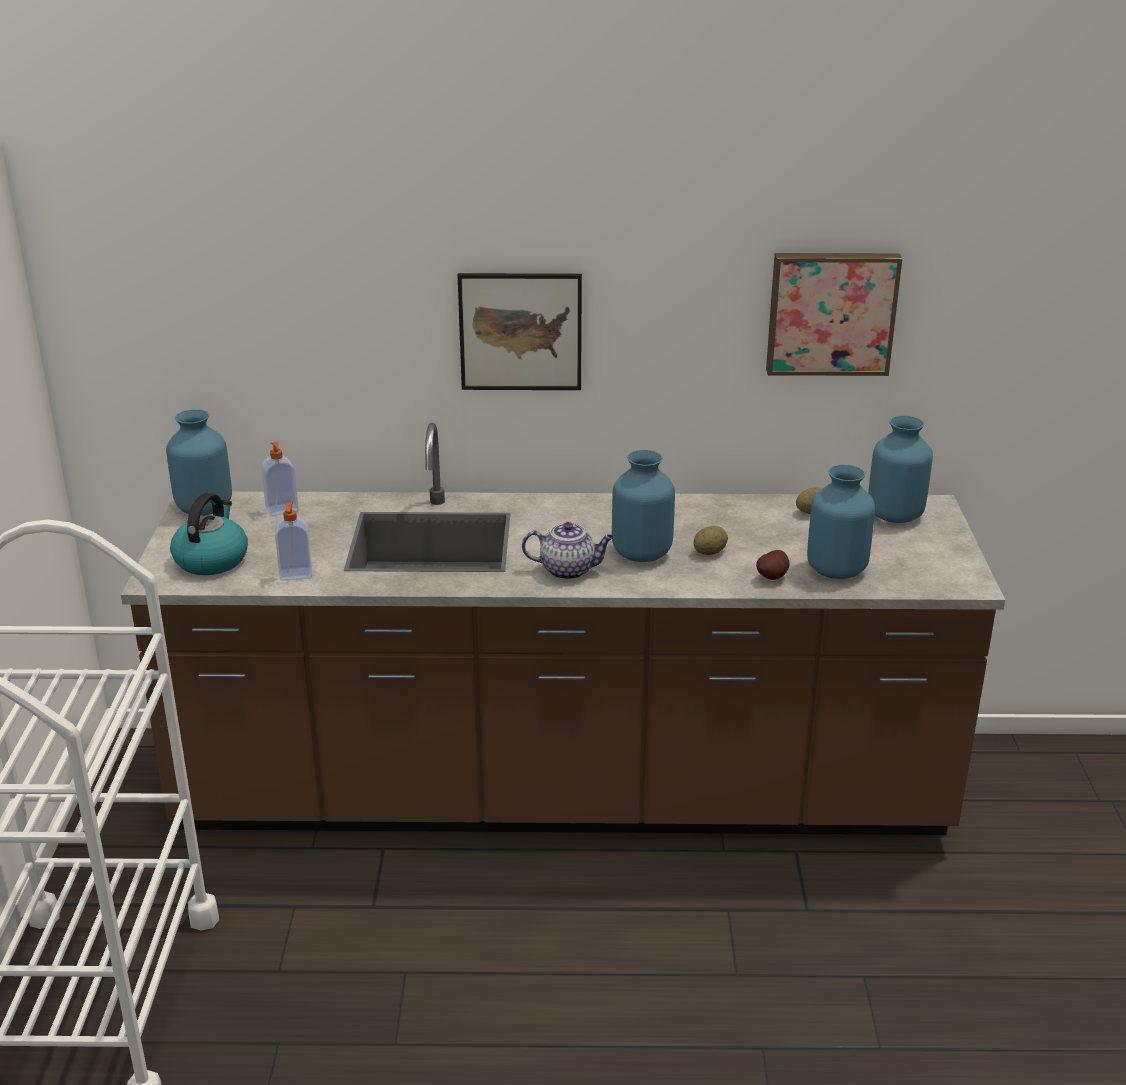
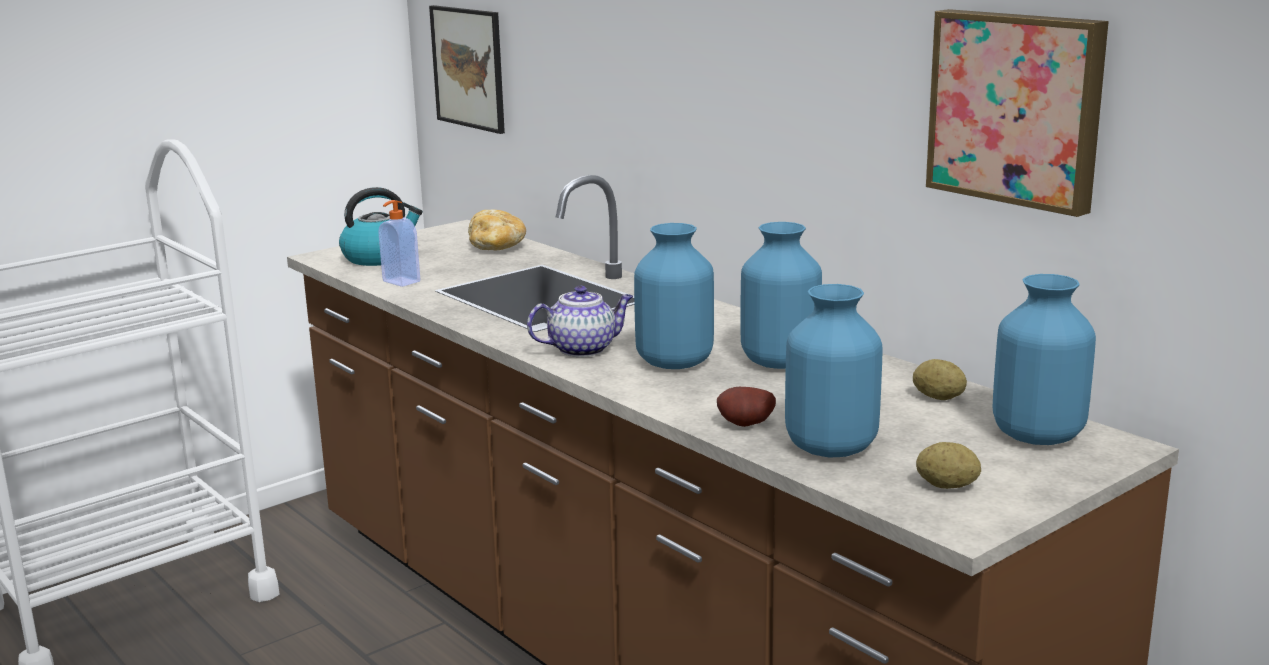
camera: 50 degrees right, 10 degrees down
(204, 509) = (454, 232): blue vase -> blue vase (779, 362)
(282, 510) = (497, 247): soap dispenser -> bread
(520, 331) = (703, 91): picture -> picture (468, 68)
(569, 570) = (583, 349): teapot -> teapot turned 75 degrees counterclockwise
(710, 552) = (739, 385): potato -> potato (947, 486)

